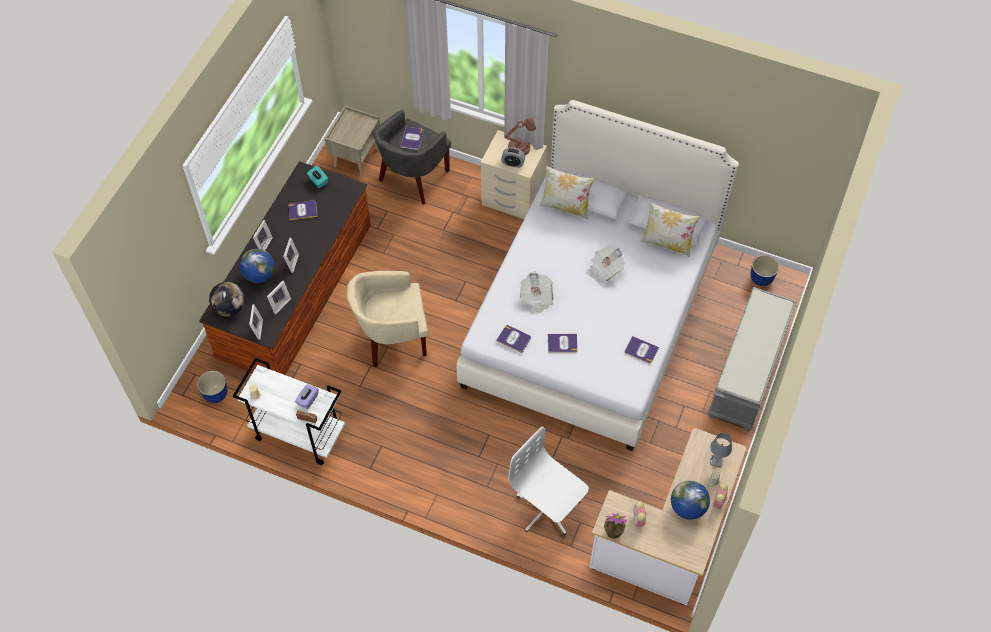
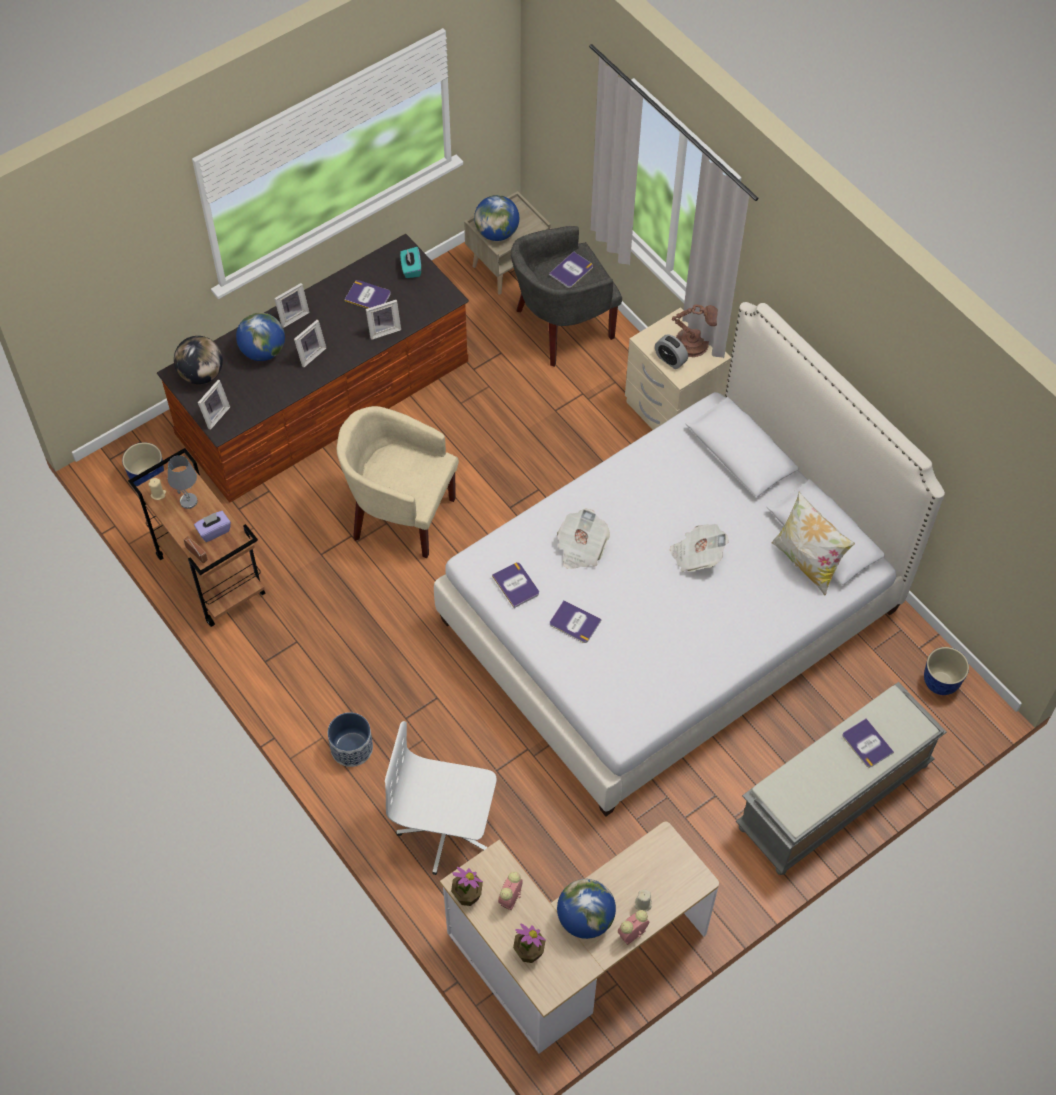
camera: 30 degrees right, 0 degrees up
(279, 304) = (262, 398): picture frame -> picture frame (383, 329)
(298, 434) = (209, 575): white cart -> brown cart
(349, 136) = (497, 233): none -> globe
(458, 491) = (351, 748): none -> planter
(547, 509) = (446, 830): white office chair -> white office chair turned 60 degrees counterclockwise
(565, 206) = (703, 448): pillow -> none
(641, 350) = (672, 684): book -> book (867, 743)
(669, 543) = (528, 952): none -> potted plant
(716, 461) = (665, 880): grey table lamp -> grey table lamp (188, 501)

